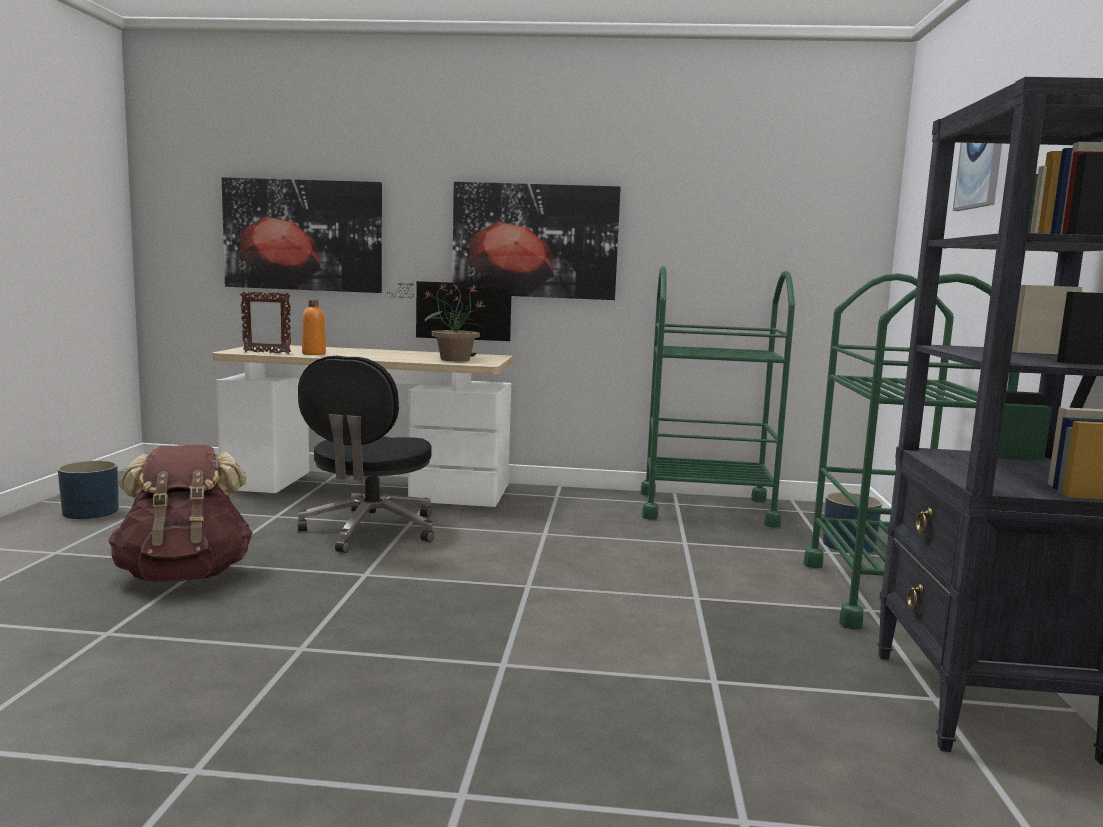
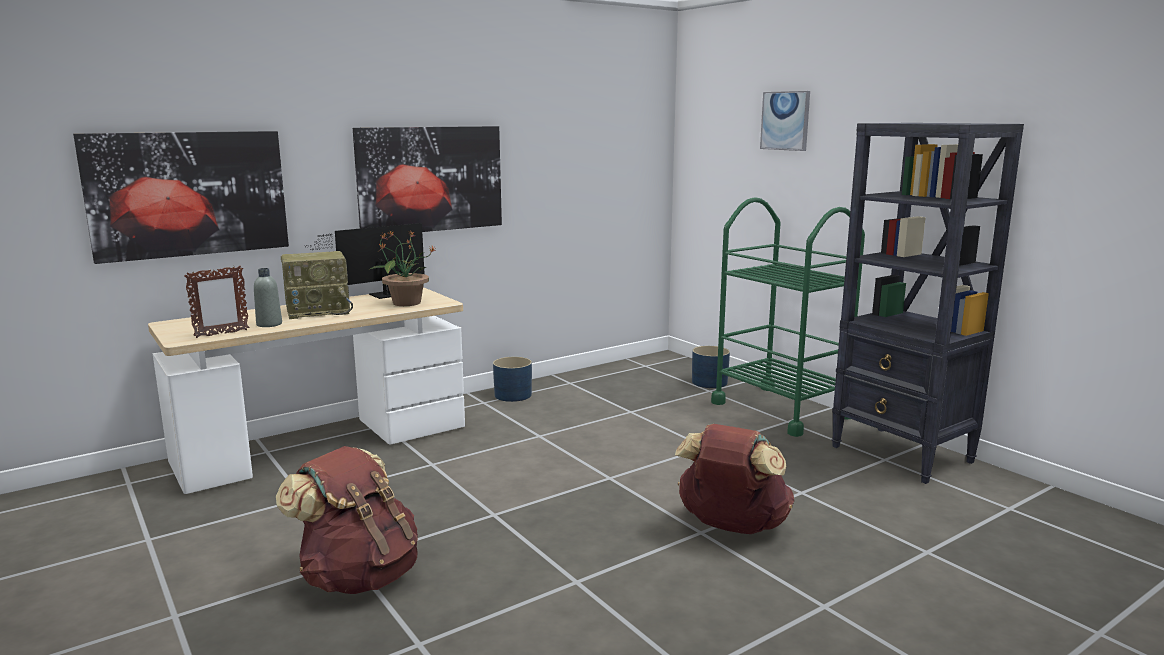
camera: 40 degrees left, 5 degrees up
(91, 512) = (93, 567): blue planter -> blue planter (513, 395)
(313, 354) = (269, 324): orange bottle -> grey bottle
(370, 530) = (414, 480): black office chair -> none
(375, 354) = (319, 311): none -> radio
(547, 674) = (731, 526): none -> brown backpack
(706, 509) = (594, 381): green cart -> none

